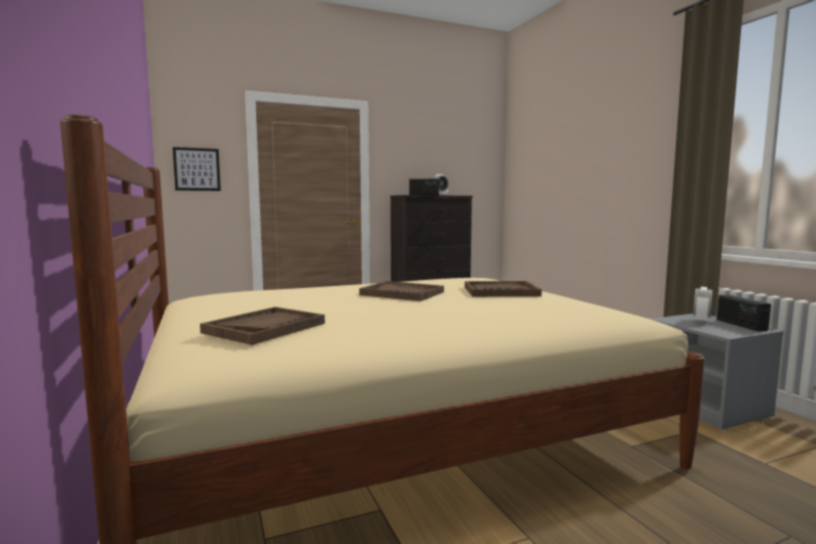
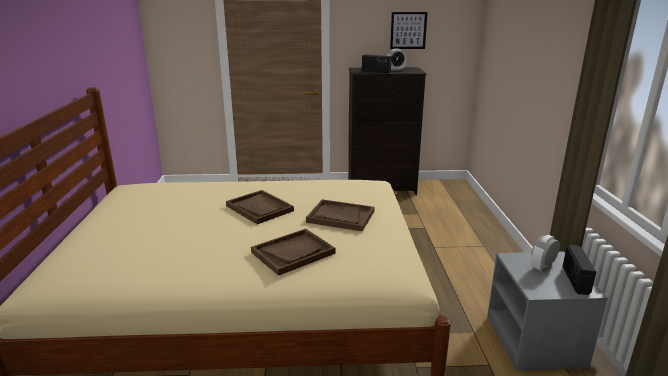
camera: 20 degrees right, 15 degrees up
(197, 169) = (176, 46): picture -> picture (408, 30)
(265, 328) = (114, 247): brown tray -> brown tray (293, 253)

